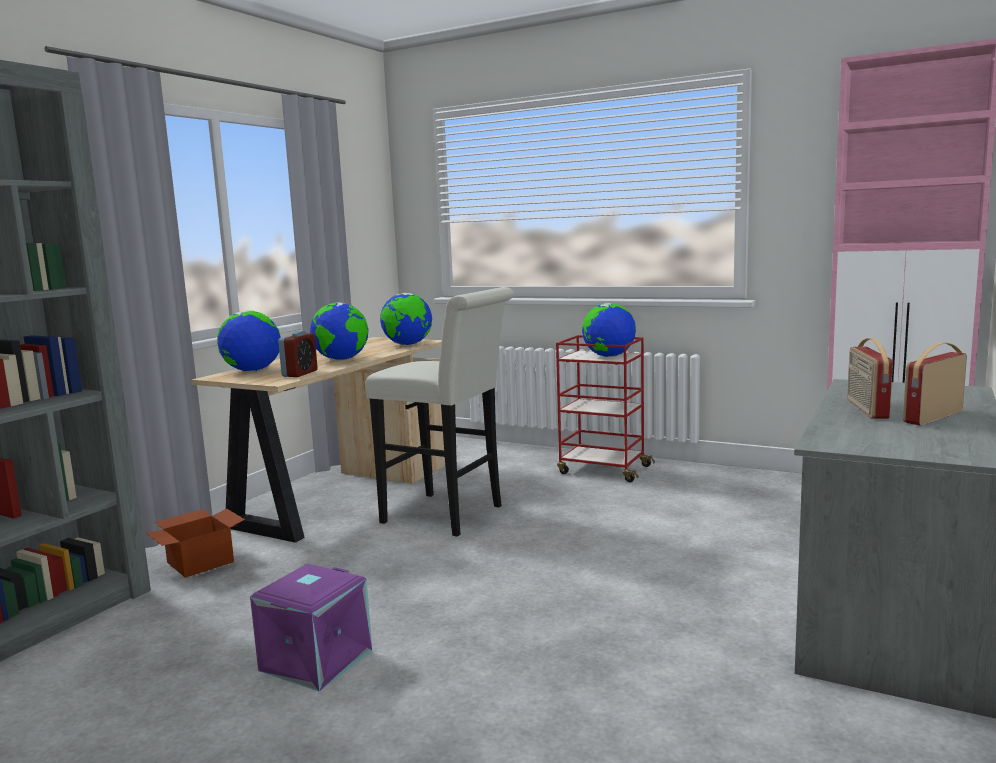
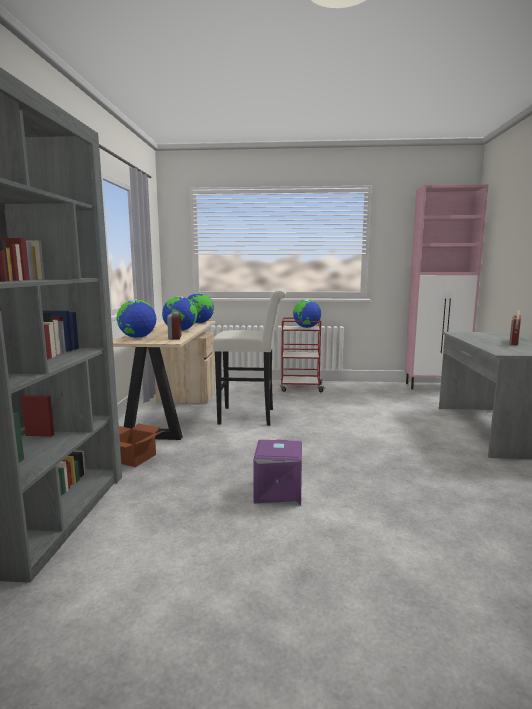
camera: 25 degrees left, 0 degrees up
(866, 409) = (484, 341): radio -> none

